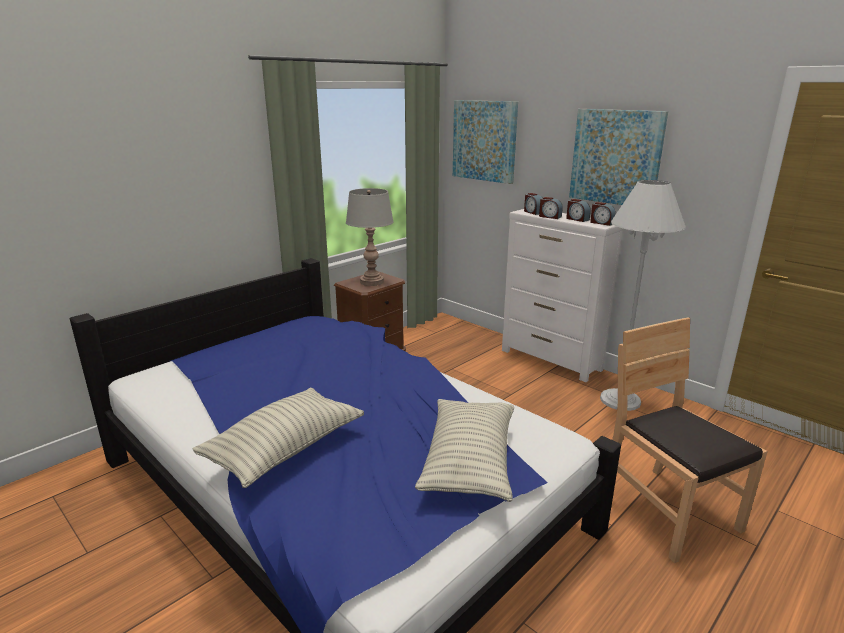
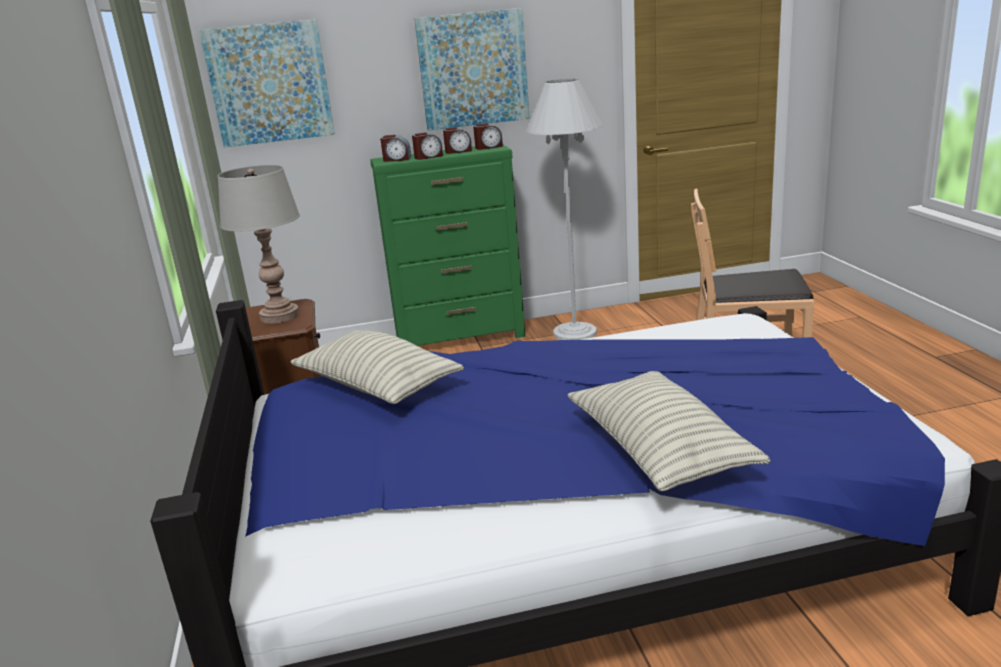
camera: 55 degrees left, 0 degrees up
(469, 462) = (759, 360): pillow -> pillow (377, 386)
(551, 360) = (461, 339): white dresser -> green dresser

